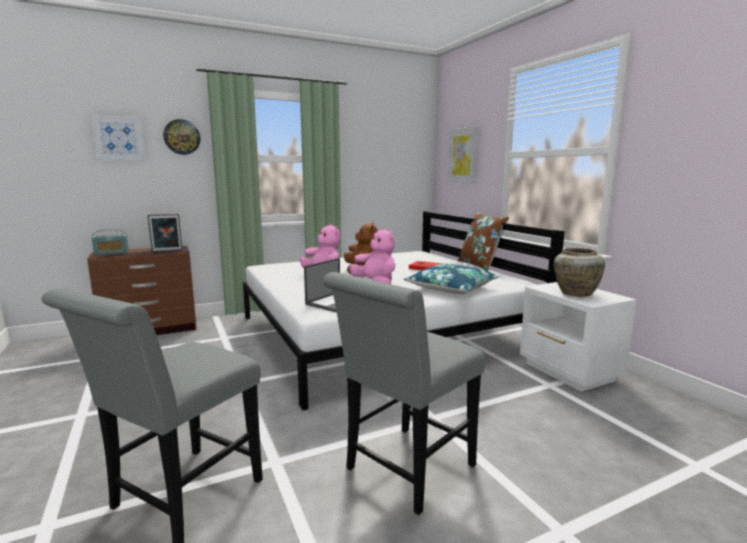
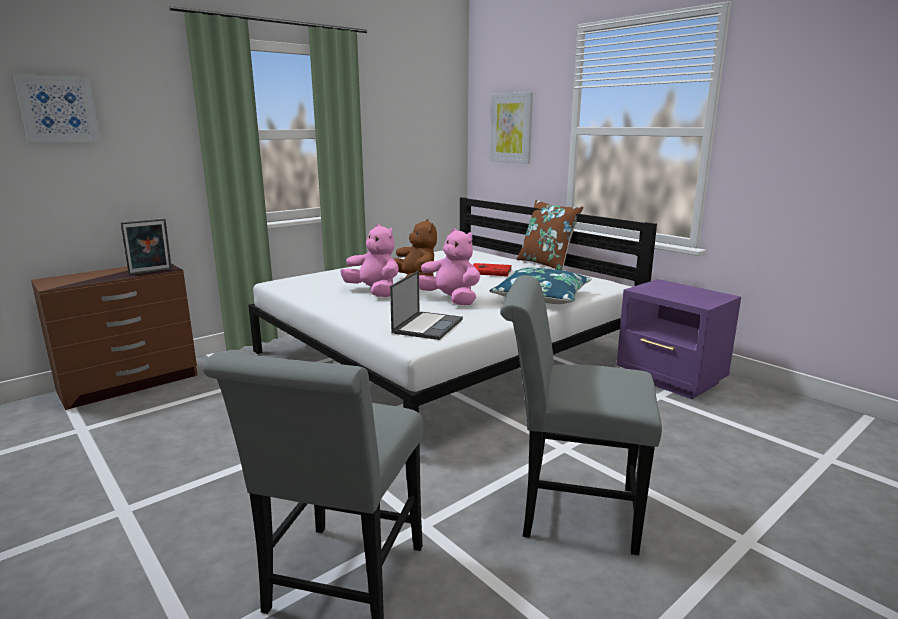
camera: 15 degrees left, 5 degrees up
(111, 253) = (67, 280): radio -> none
(182, 137) = (150, 106): wall clock -> none
(404, 471) = (569, 510): grey chair -> grey chair turned 75 degrees clockwise
(569, 372) = (670, 380): white nightstand -> purple nightstand
(575, 293) = (679, 294): beige vase -> none

